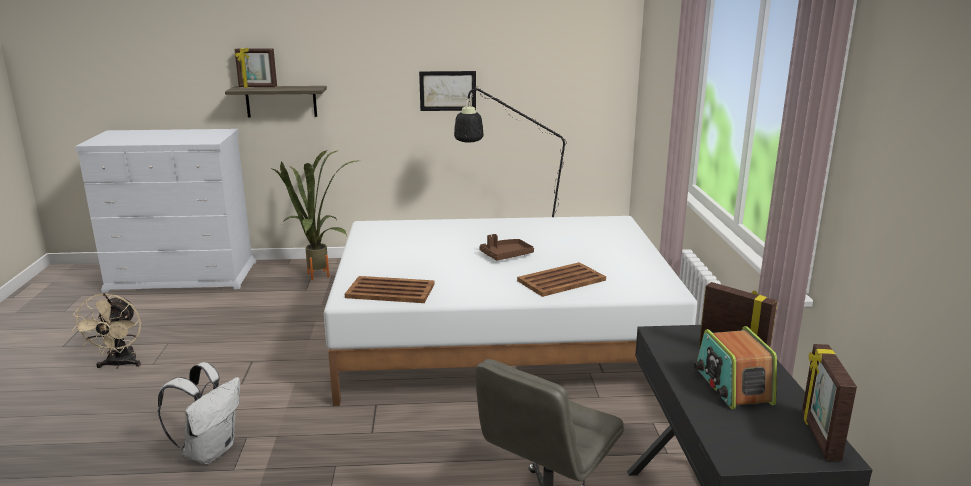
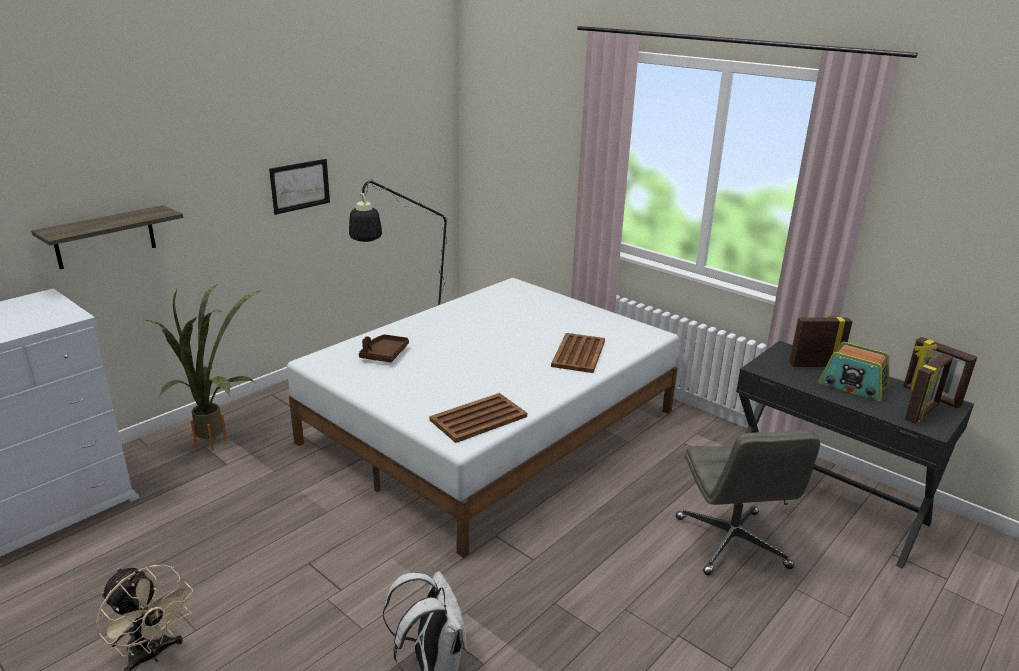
camera: 45 degrees left, 5 degrees up
(257, 87) = (77, 225): picture frame -> picture frame (922, 413)
(506, 255) = (498, 347): brown tray -> brown tray (384, 354)

